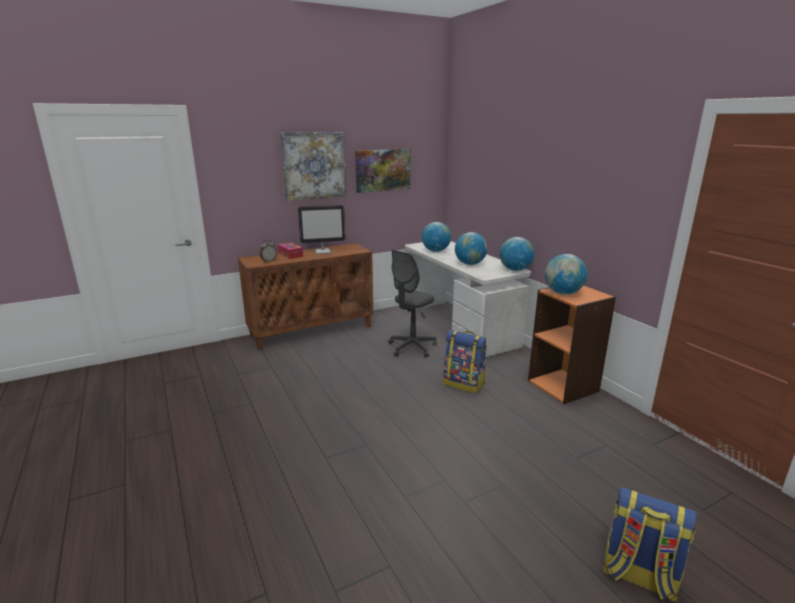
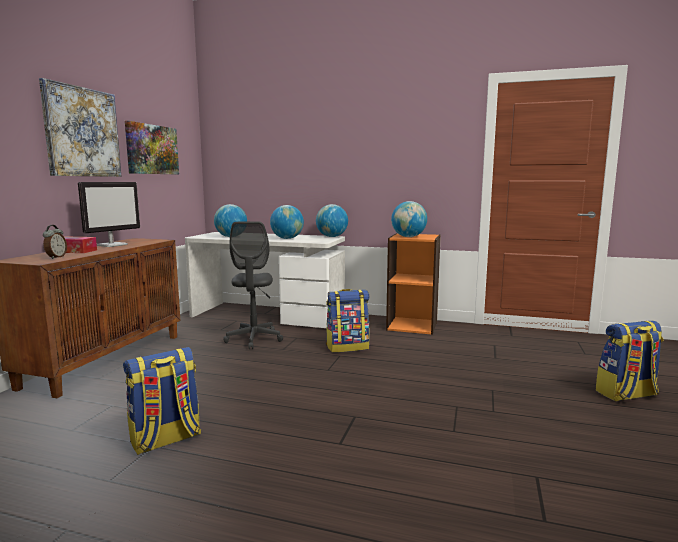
camera: 45 degrees left, 10 degrees down
(259, 403) = (165, 440): none -> backpack

